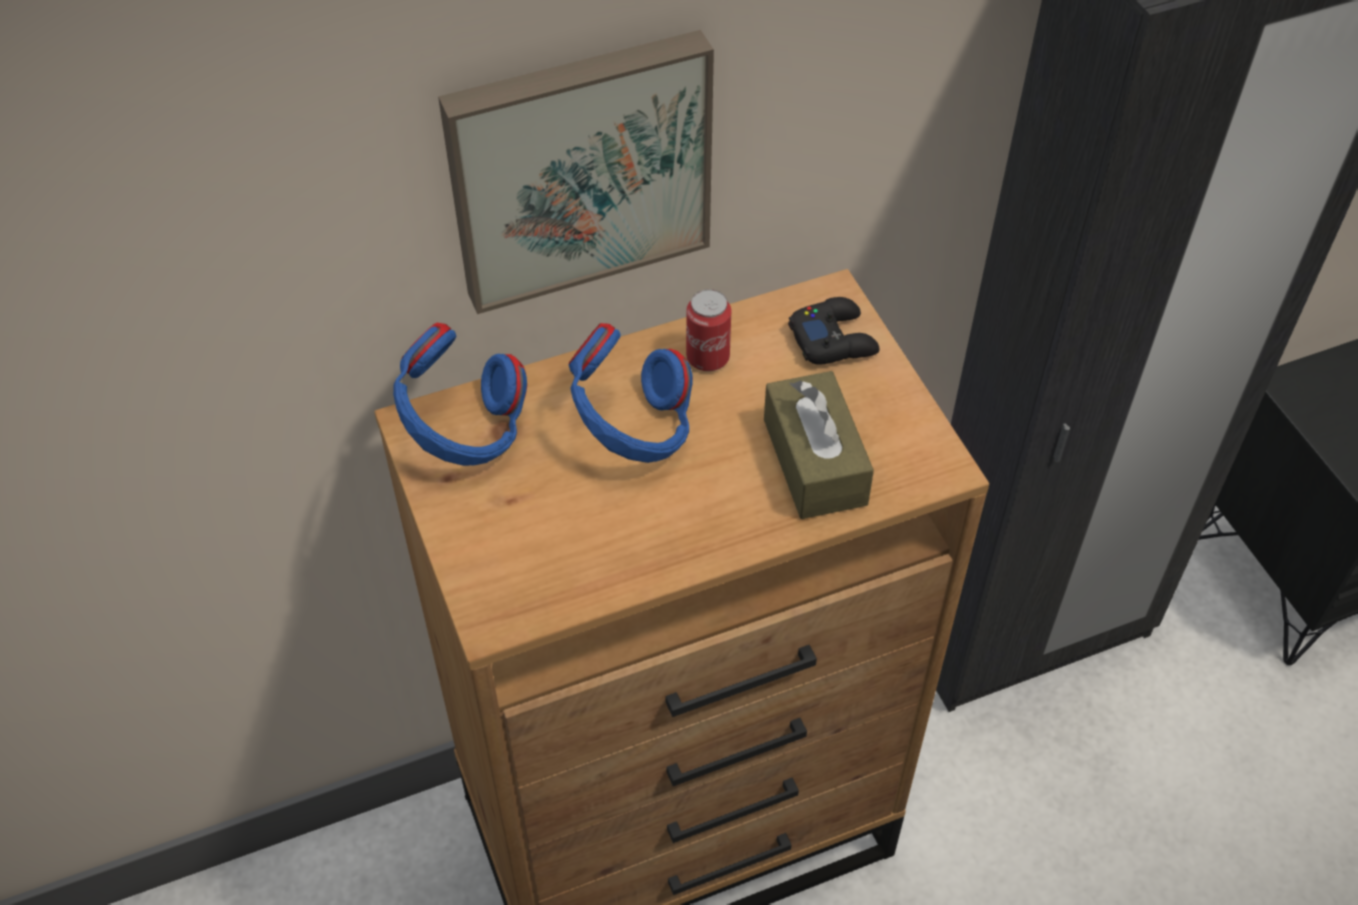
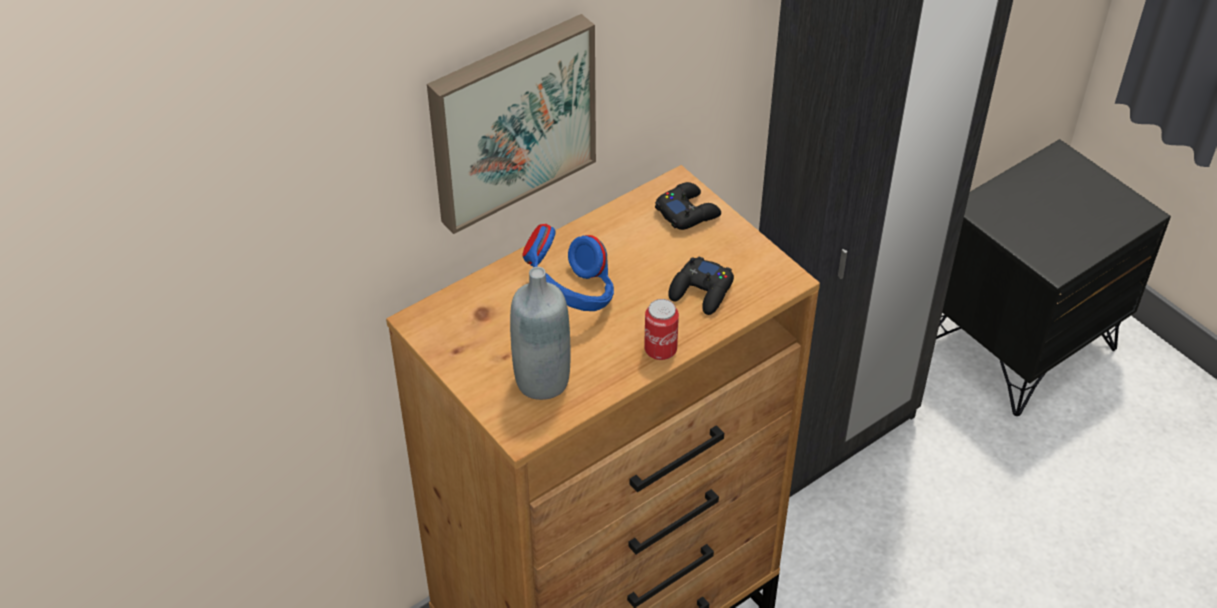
camera: 15 degrees left, 5 degrees down
(464, 431) = (456, 319): blue headphones -> none
(547, 548) = (542, 381): none -> grey bottle
(707, 358) = (606, 240): can -> can (660, 350)
(814, 461) = (701, 291): brown tissue box -> black game controller

